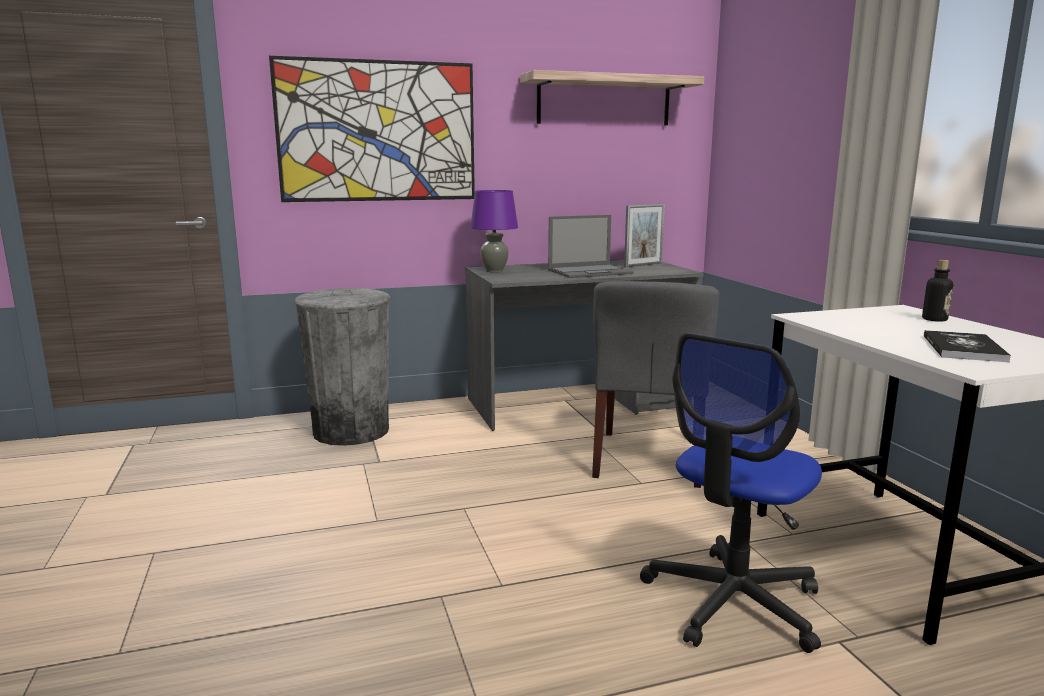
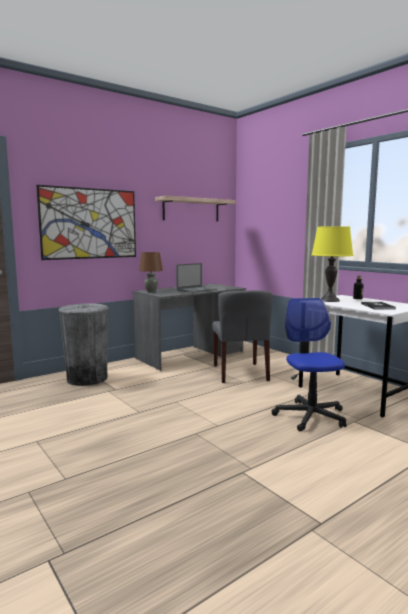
camera: 20 degrees left, 5 degrees down
(494, 271) = (151, 291): purple table lamp -> brown table lamp
(643, 265) = (215, 286): picture frame -> none
(732, 602) = (310, 416): office chair -> office chair turned 150 degrees clockwise
(848, 319) = (329, 300): none -> yellow table lamp

